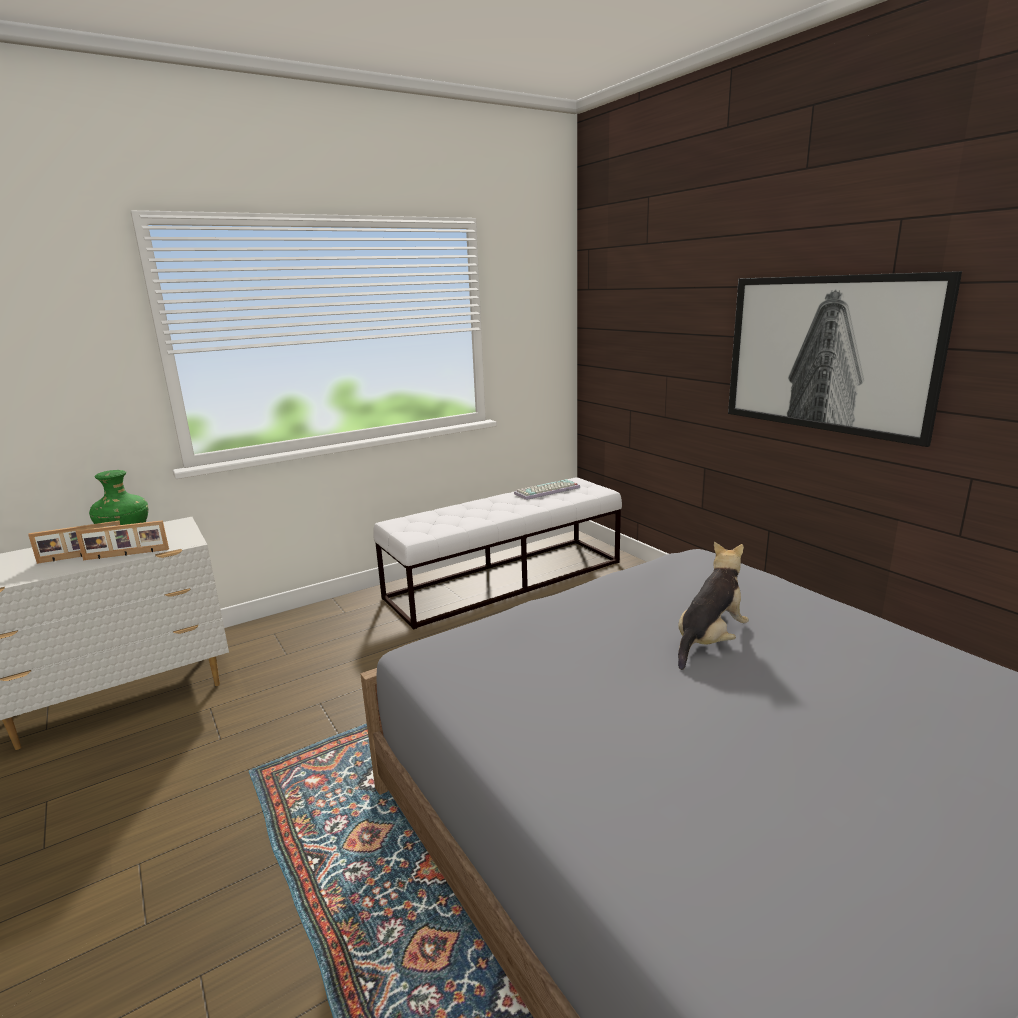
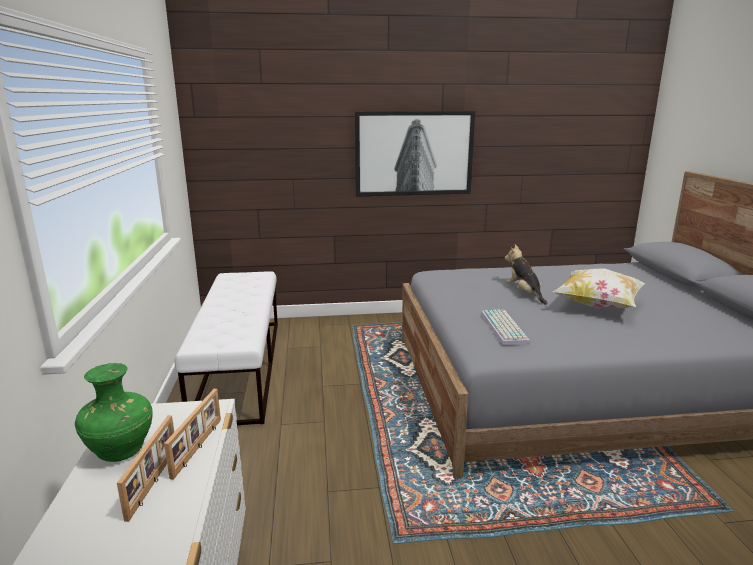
camera: 65 degrees left, 0 degrees up
(547, 491) = (233, 286): keyboard -> keyboard (505, 328)
(745, 728) = (597, 305): none -> pillow

